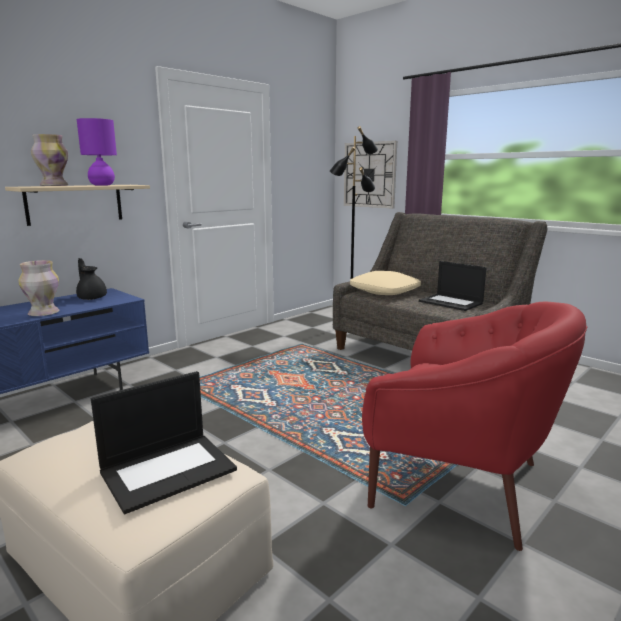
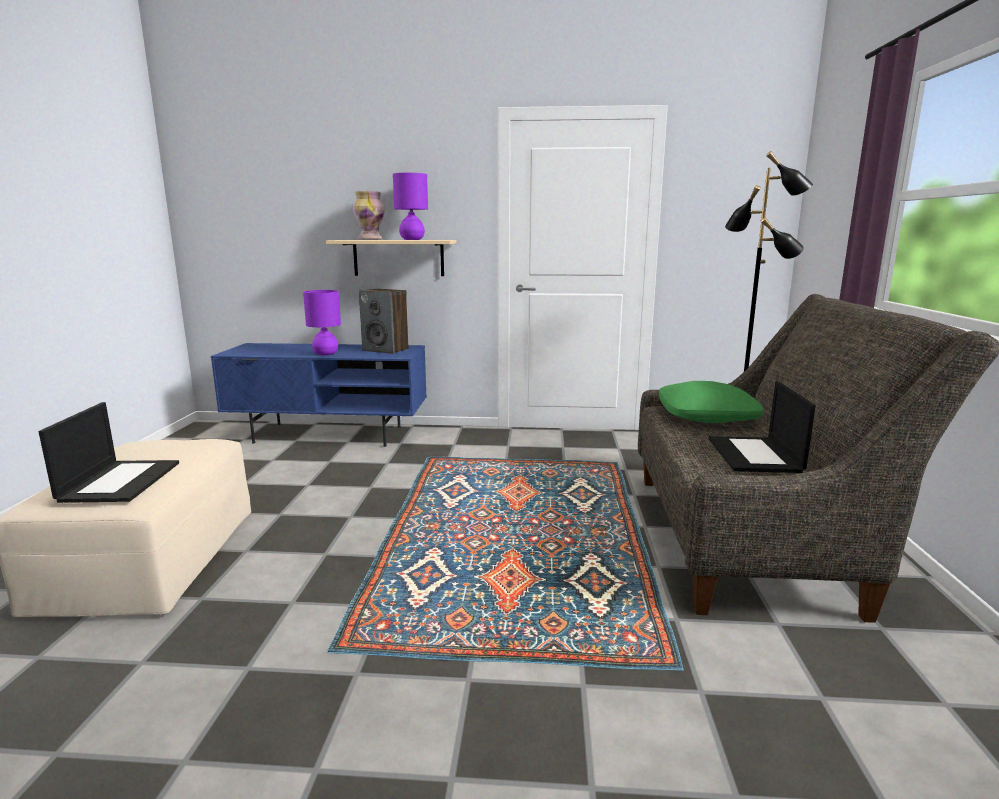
camera: 50 degrees right, 0 degrees up
(43, 313) = (325, 354): vase -> purple table lamp
(92, 297) = (386, 350): black teapot -> speaker
(169, 470) = (120, 481): laptop -> laptop turned 105 degrees counterclockwise
(369, 175) = (827, 230): wall clock -> none
(385, 291) = (707, 415): beige pillow -> green pillow
(458, 483) = (413, 675): red armchair -> none

